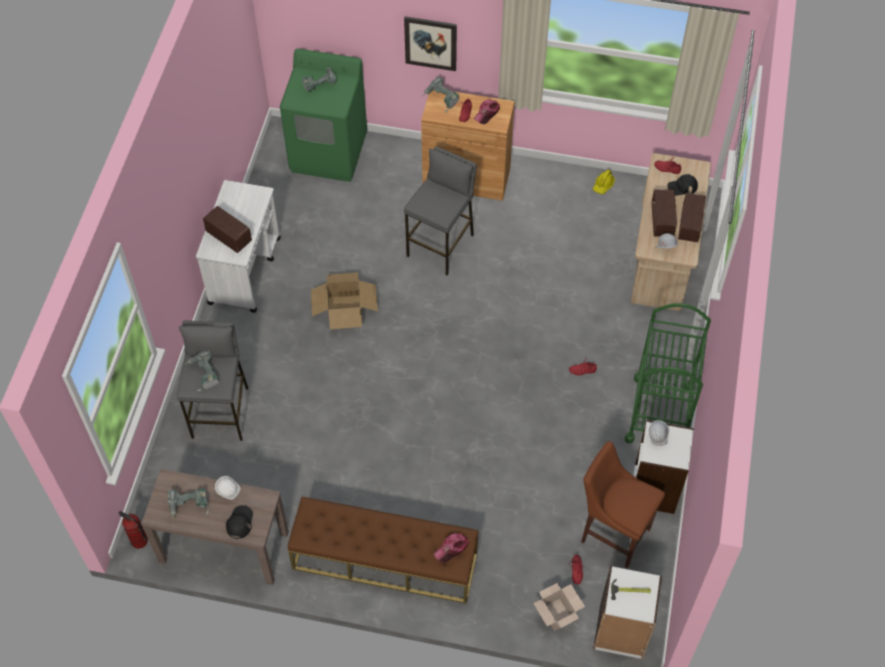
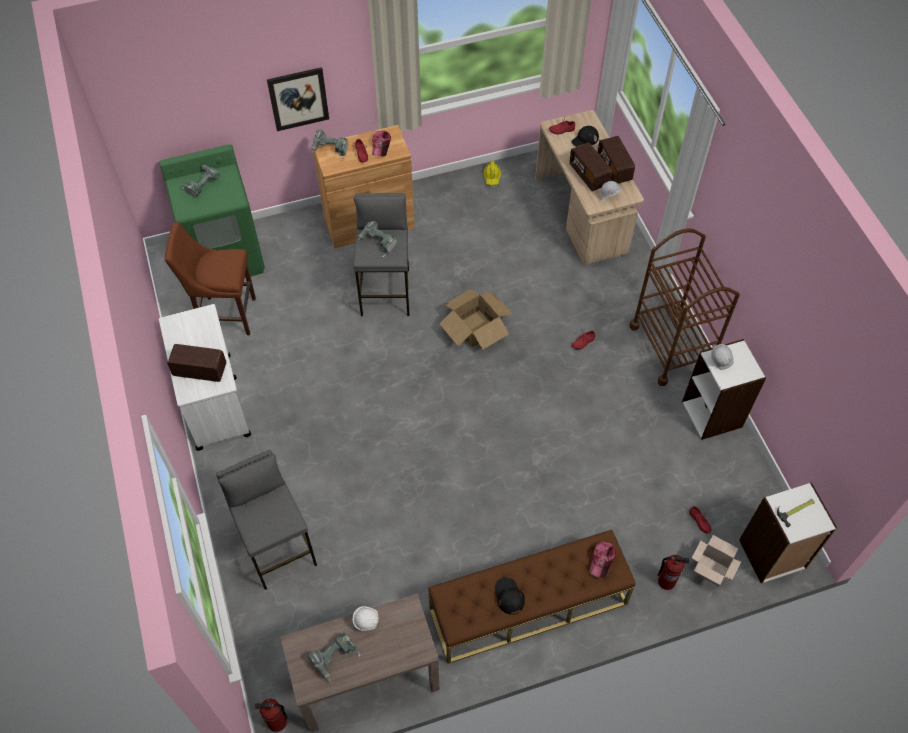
camera: 30 degrees left, 0 degrees up
(203, 374) = (263, 517): power drill -> power drill (377, 243)
(240, 522) = (398, 646): black cap -> black cap (509, 596)
(345, 309) = (335, 391): cardboard box -> cardboard box (475, 328)
(513, 603) = (666, 581): none -> fire extinguisher
(612, 533) = (705, 471): brown stool -> brown stool (225, 315)
(659, 413) = (671, 347): green cart -> brown cart

